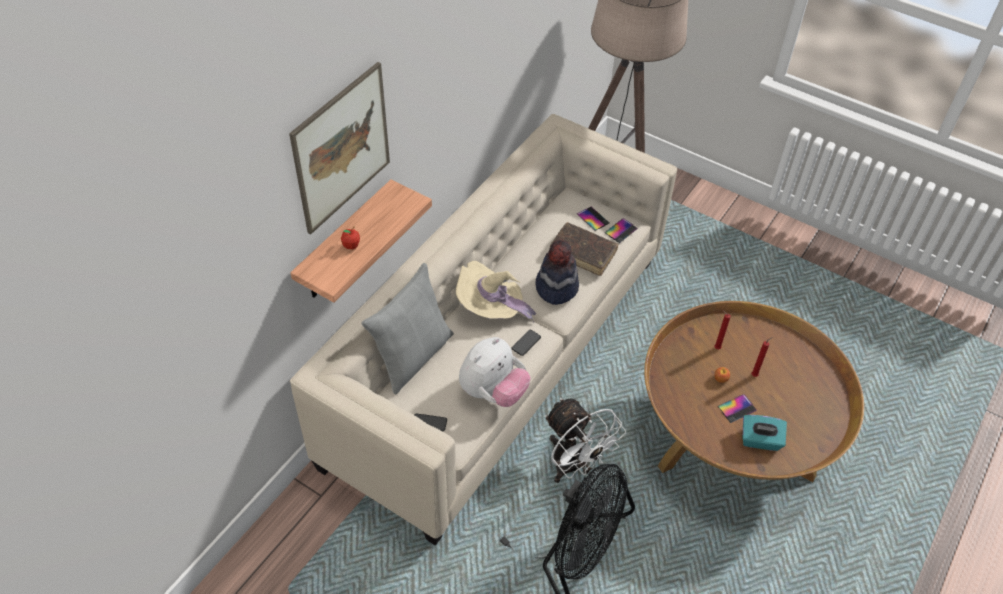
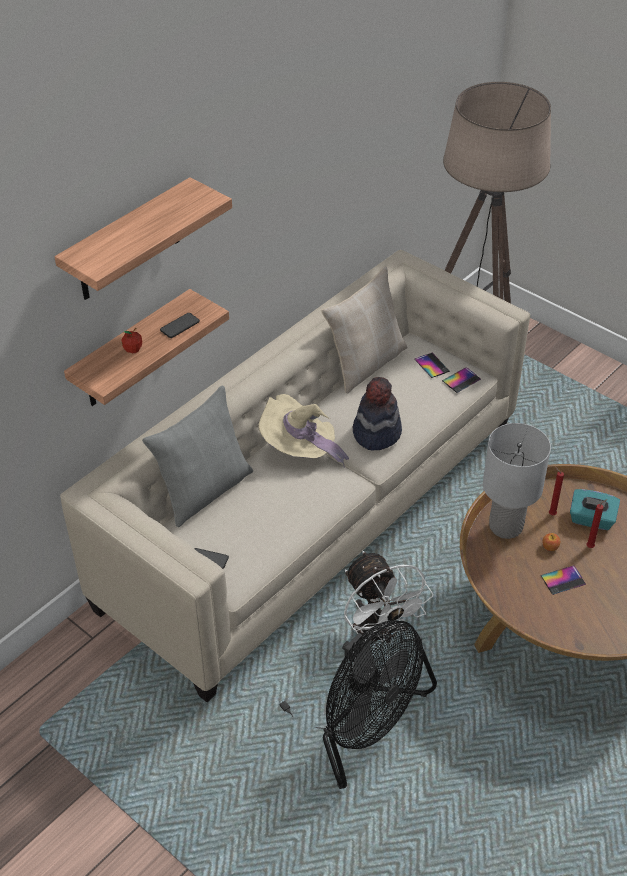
camera: 10 degrees right, 5 degrees down
(342, 148) = (128, 242): picture -> shelf
(493, 392) = (284, 534): plush toy -> none
(526, 343) = (331, 487): phone -> phone (180, 326)
(534, 221) = (365, 363): none -> beige pillow
(583, 253) = (413, 400): brown book -> none
(680, 366) = (505, 529): none -> grey table lamp
(760, 441) = (583, 617): turquoise tissue box -> turquoise tissue box (591, 519)

